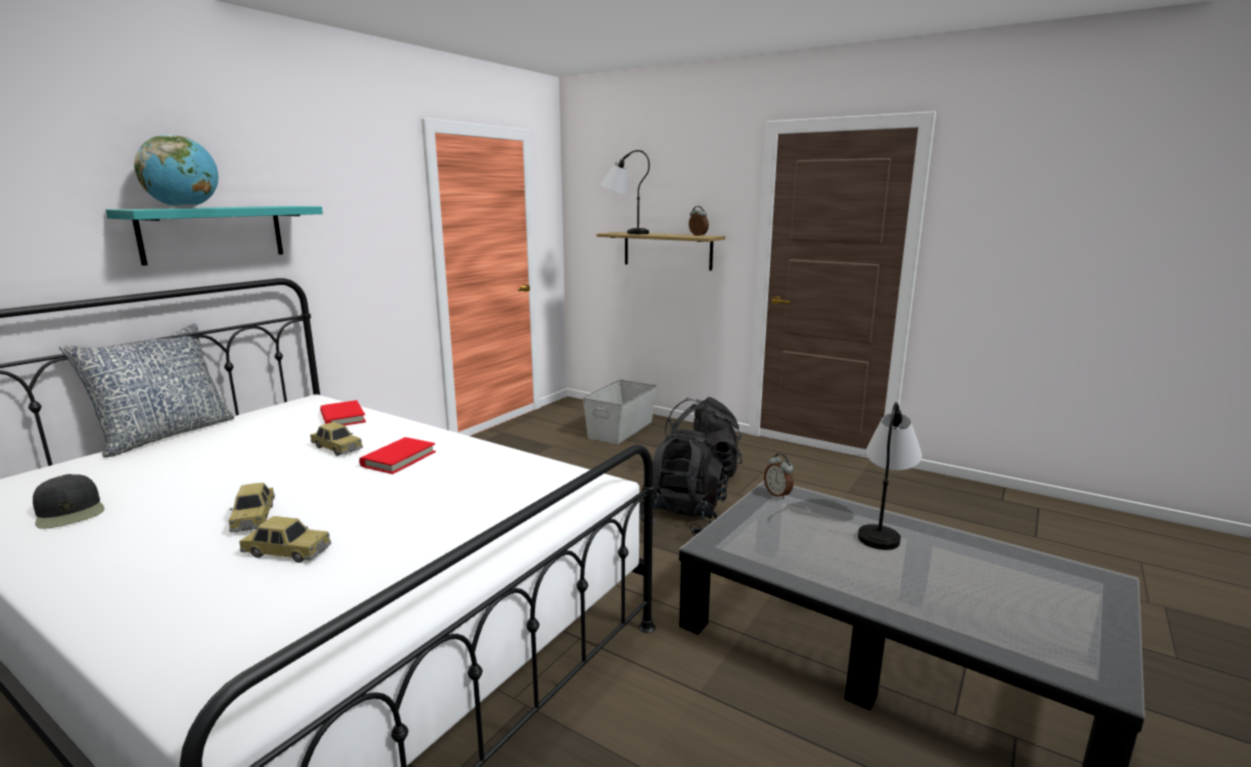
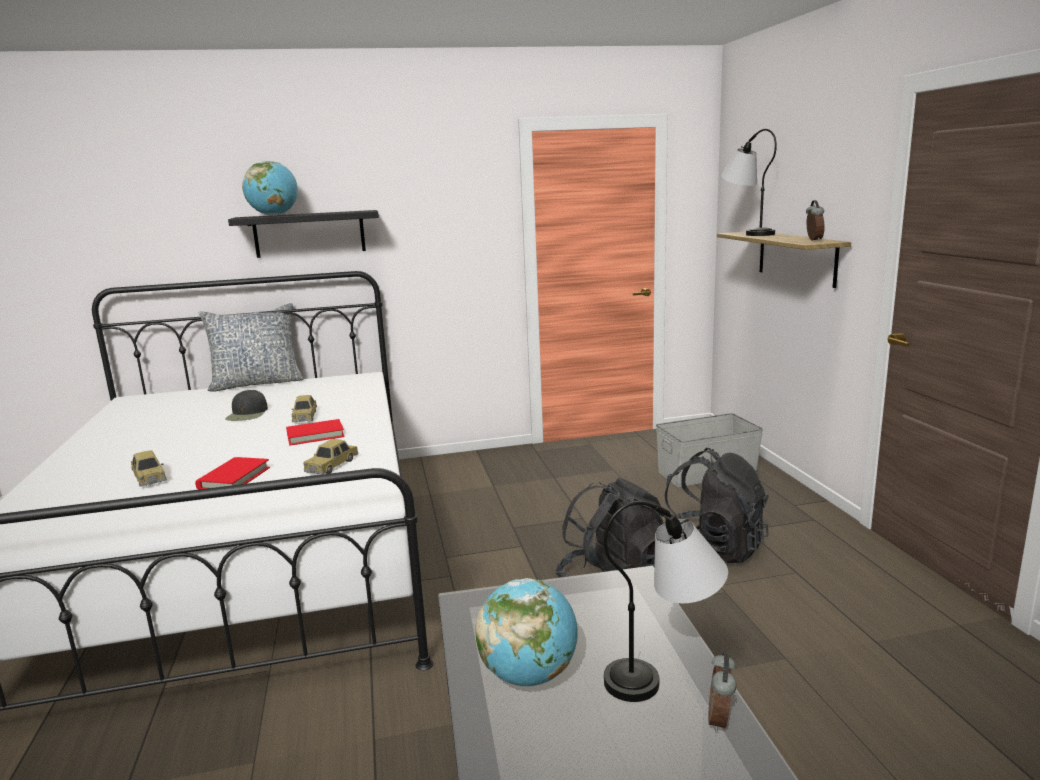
camera: 45 degrees right, 0 degrees up
(70, 512) = (139, 420): black cap -> black cap (247, 414)
(213, 233) = (309, 234): turquoise shelf -> black shelf
(254, 517) = (182, 450): toy car -> toy car (332, 465)
(342, 417) = (355, 394): red book -> red book (234, 478)
(778, 494) = (626, 587): alarm clock -> alarm clock (721, 720)
(829, 562) = (529, 675): none -> globe

